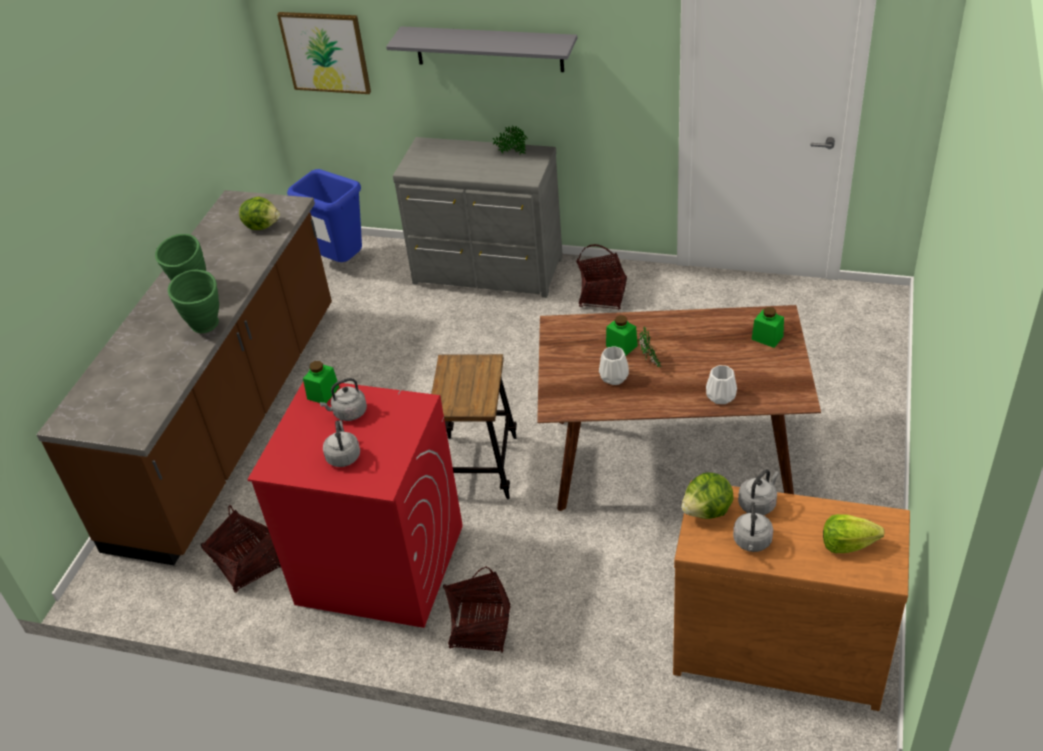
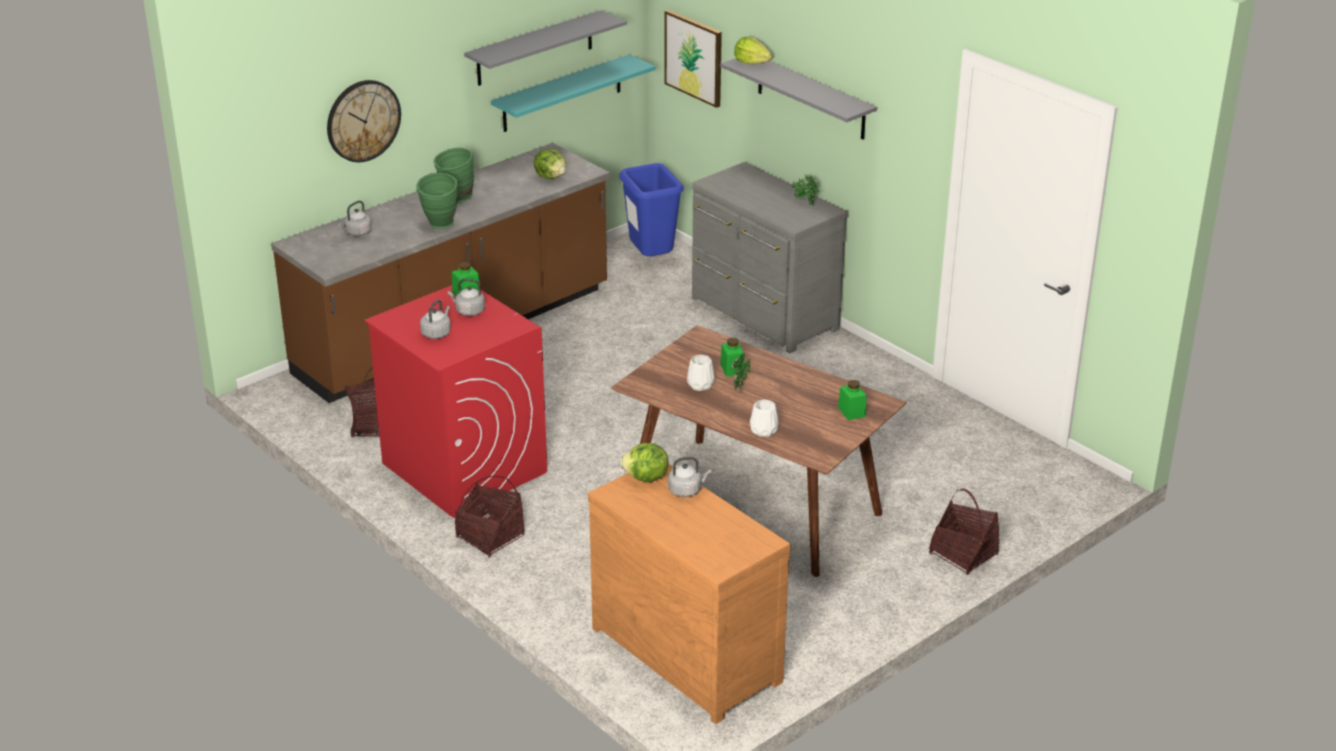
camera: 30 degrees right, 10 degrees down
(69, 250) = (363, 120): none -> wall clock
(182, 99) = (535, 48): none -> grey shelf
(215, 136) = (562, 94): none -> turquoise shelf
(477, 467) = (600, 441): stool -> none
(602, 296) = (837, 372): basket -> basket (963, 555)
(752, 542) = (652, 508): grey kettle -> grey kettle (357, 233)
(847, 544) = (717, 539): lettuce -> lettuce (751, 62)

